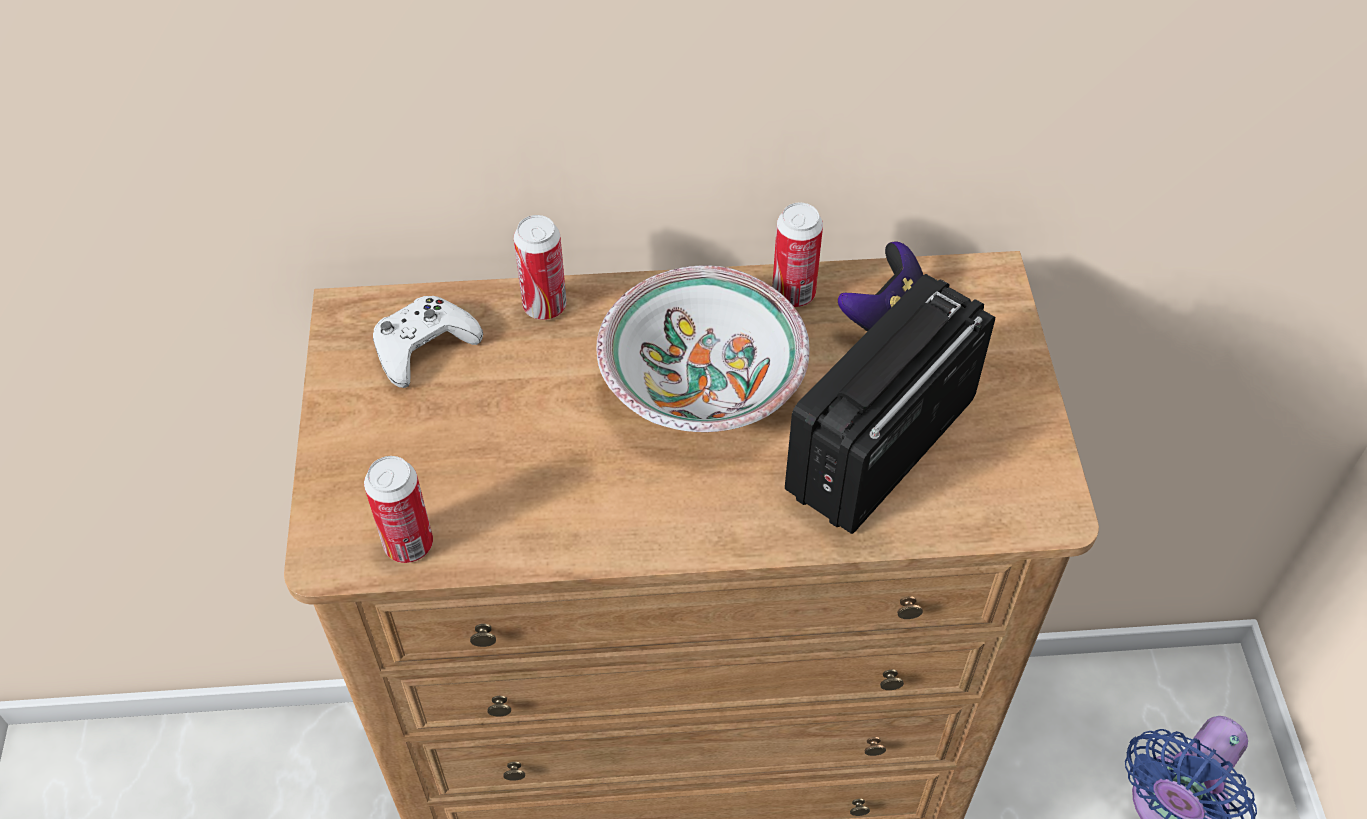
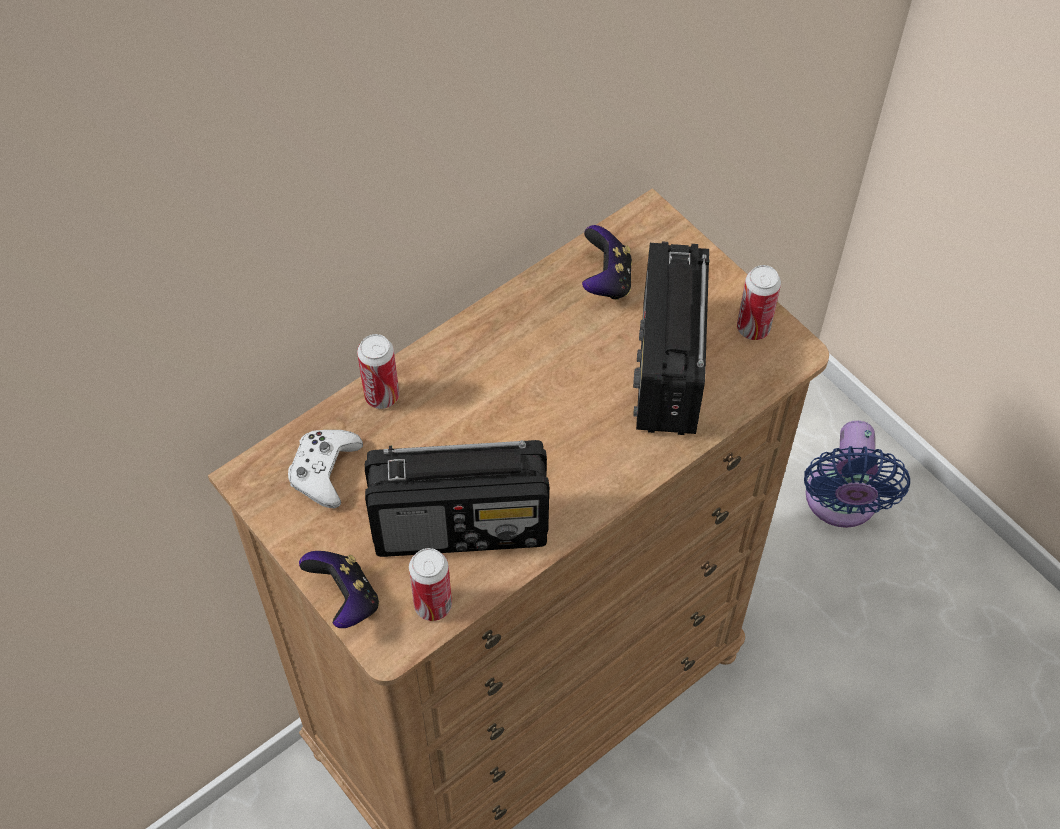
camera: 35 degrees left, 5 degrees up
(329, 484) = (345, 599): none -> game controller
(511, 481) = (462, 525): none -> radio
(702, 379) = (526, 387): bowl -> none
(793, 294) = (537, 296): can -> can (753, 328)

